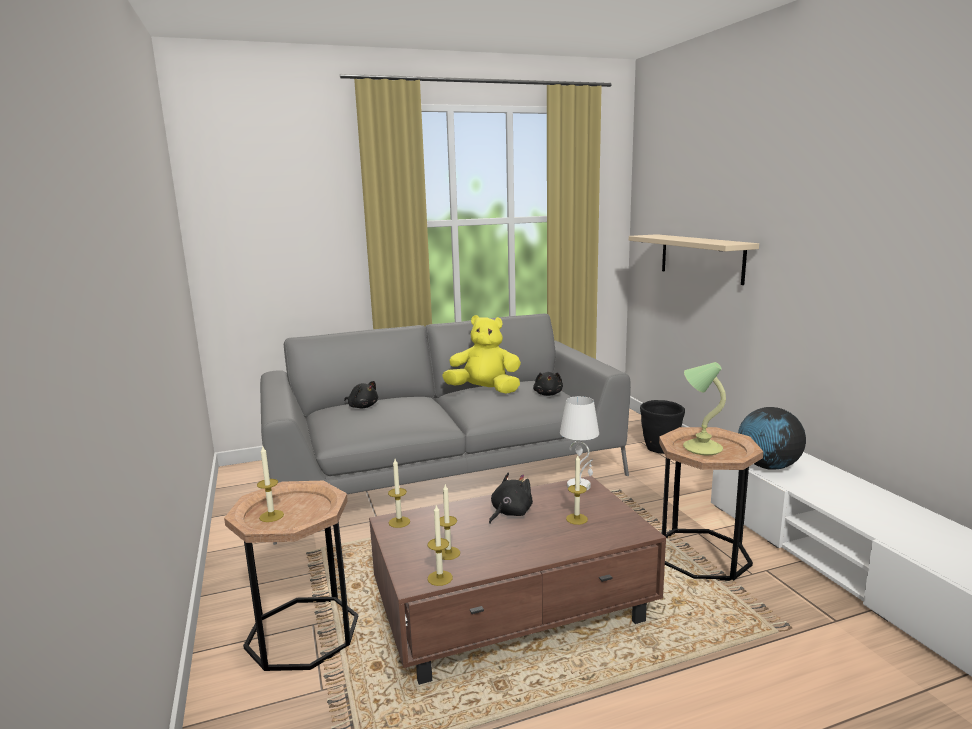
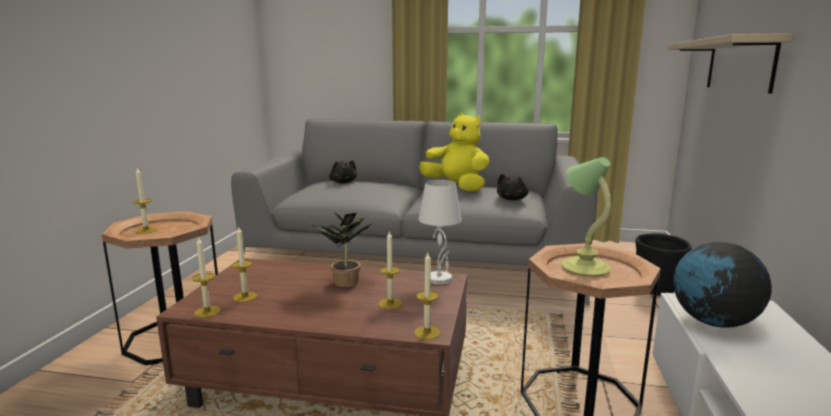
camera: 30 degrees right, 0 degrees up
(399, 522) = (253, 266): candle -> candle (427, 333)
(509, 513) = (342, 283): black plush toy -> potted plant

